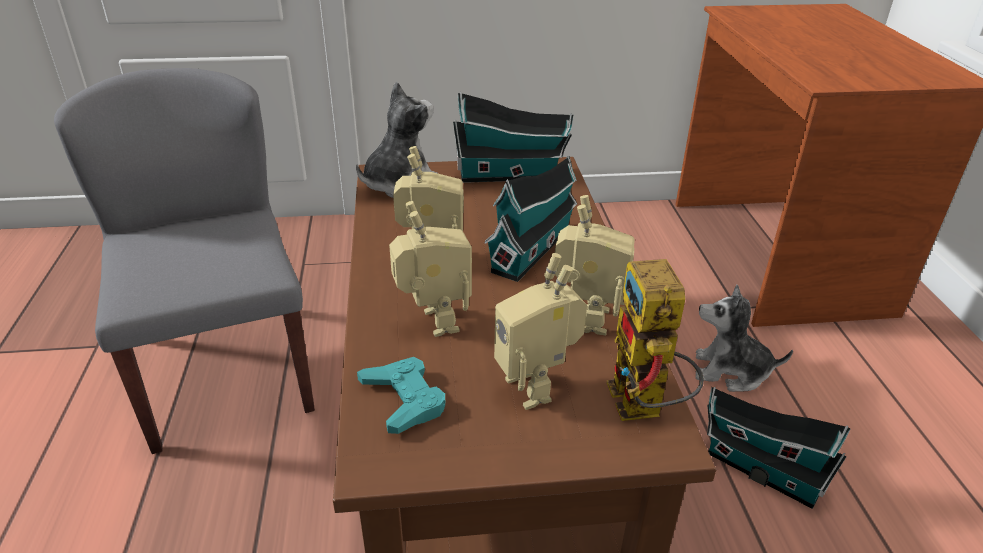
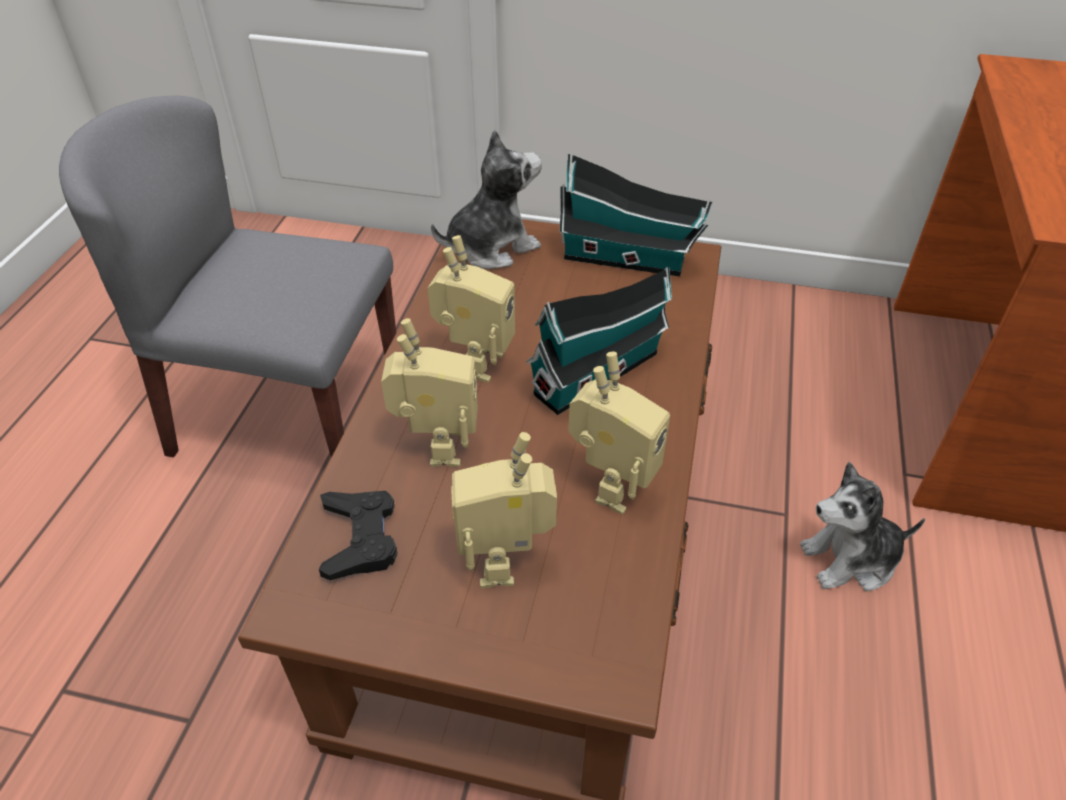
camera: 20 degrees right, 10 degrees up
(225, 371) = (286, 412): grey chair -> grey chair turned 75 degrees counterclockwise
(404, 399) = (360, 538): turquoise game controller -> black game controller
(643, 409) = (612, 625): toy robot -> none
(730, 372) = (851, 559): plush toy -> plush toy turned 45 degrees counterclockwise
(759, 469) = (823, 697): toy house -> none

